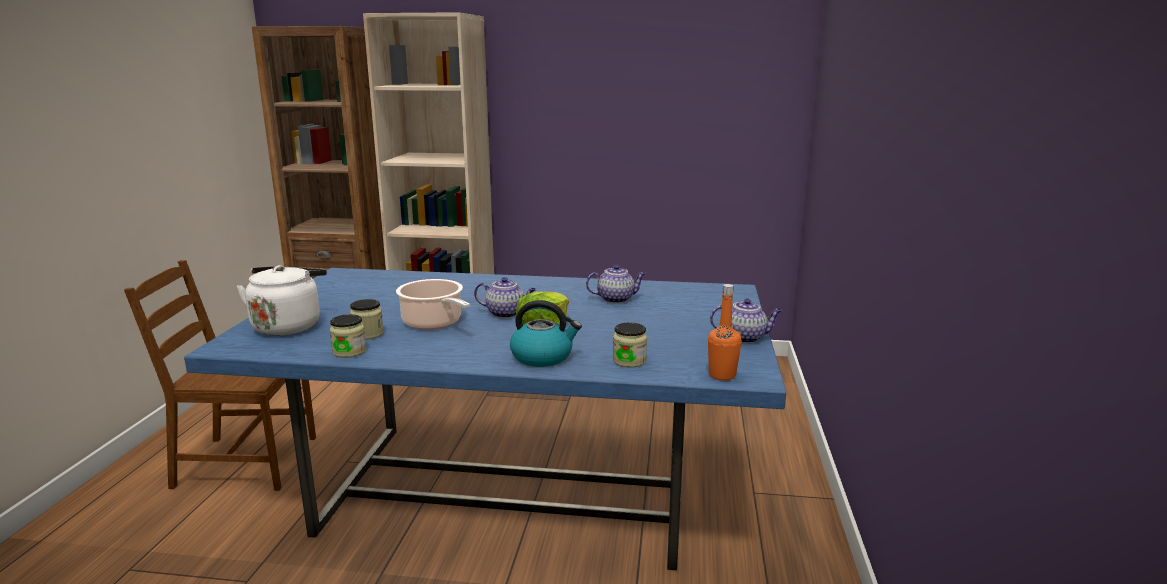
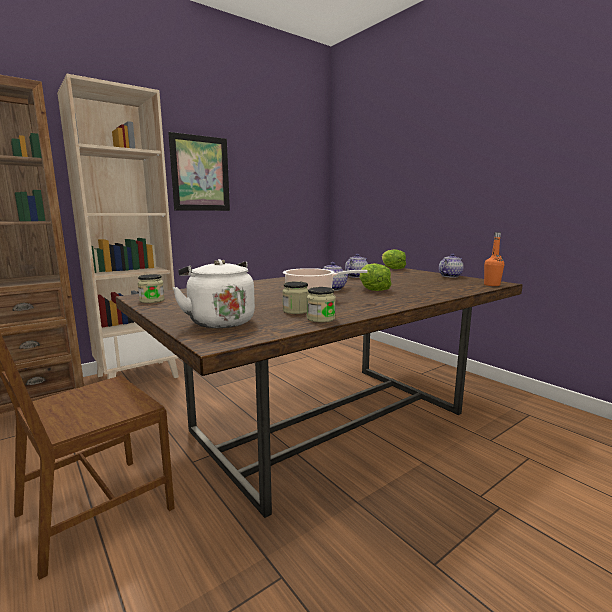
camera: 45 degrees left, 5 degrees down
(515, 491) = (333, 421): blue dining table -> brown dining table
(543, 357) = (418, 296): kettle -> none
(562, 99) = (200, 173): none -> picture
(629, 361) = (450, 289): jar -> jar (152, 300)
(733, 295) = (392, 268): none -> lettuce

